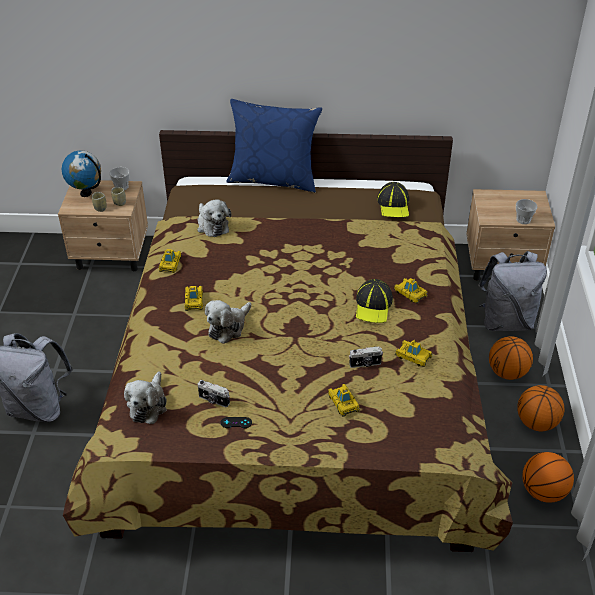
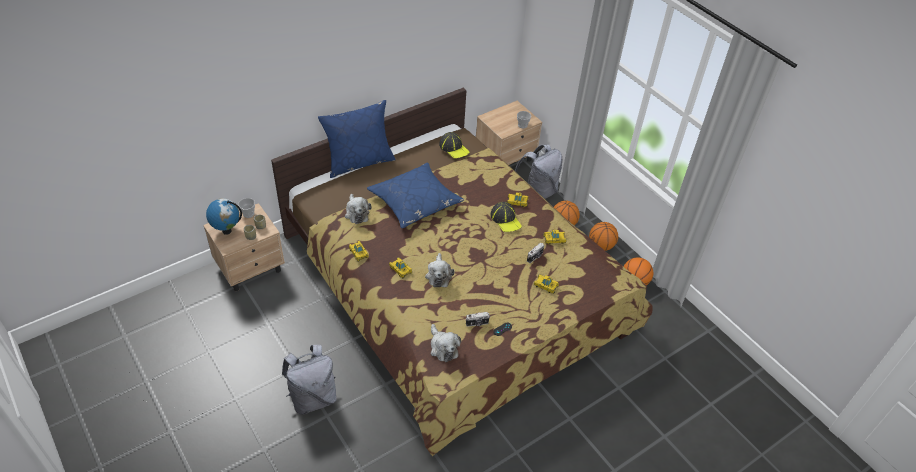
camera: 40 degrees left, 5 degrees up
(212, 225) = (356, 213): plush toy -> plush toy turned 45 degrees clockwise
(287, 241) = (415, 201): none -> blue pillow

